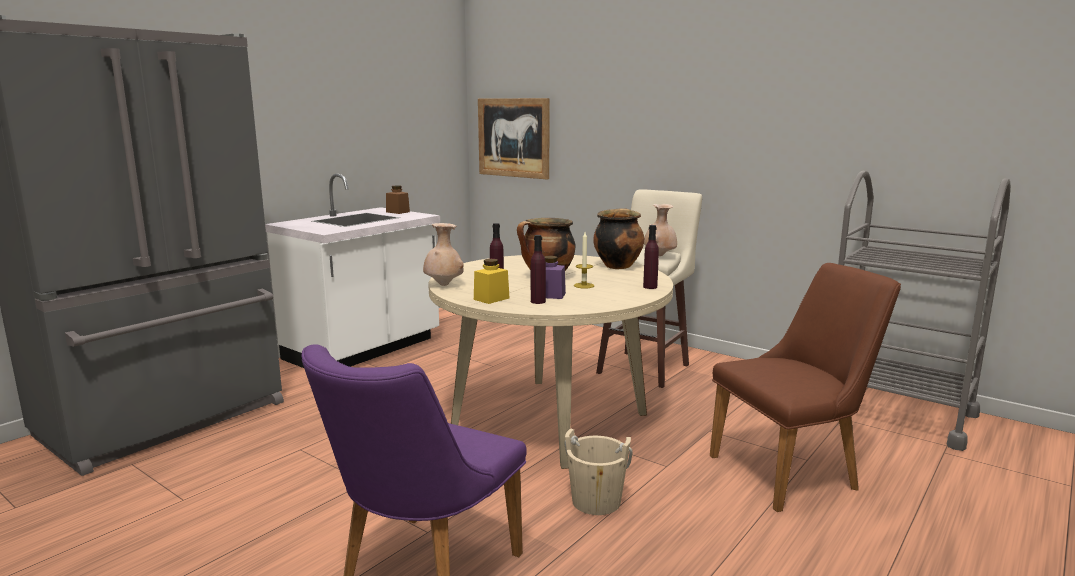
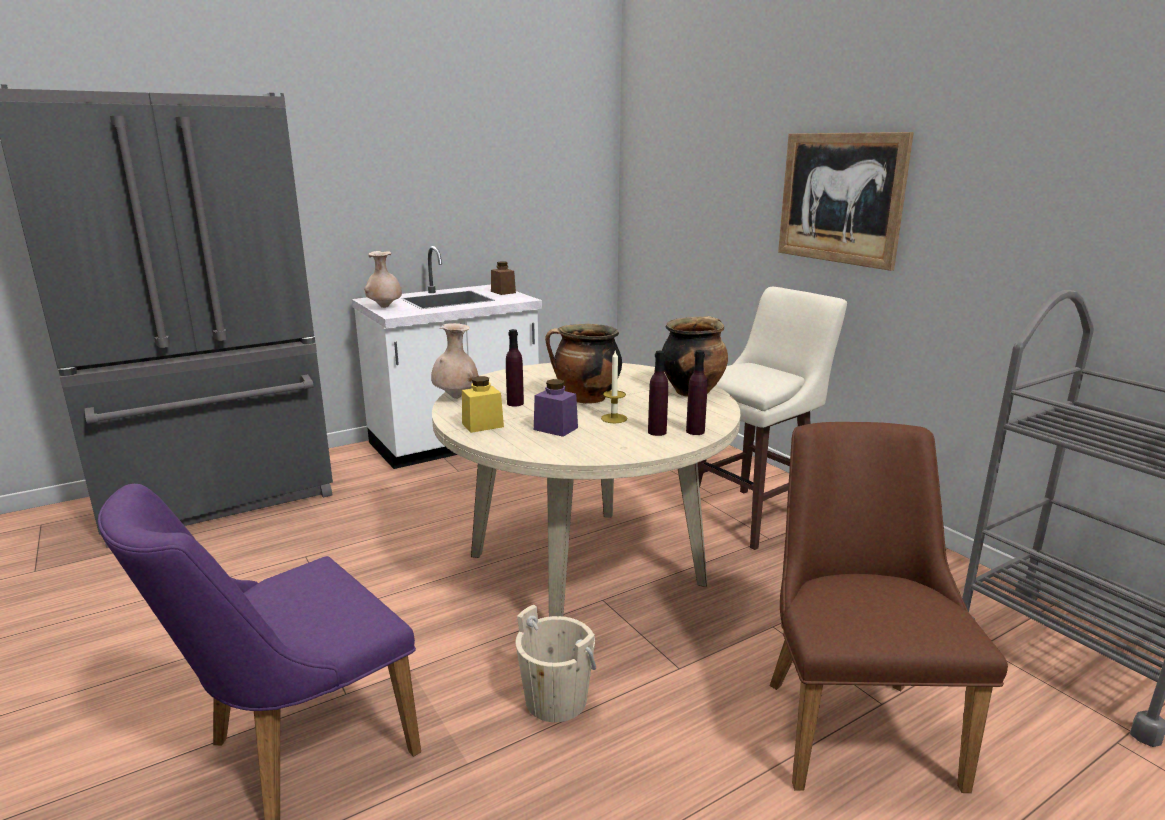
camera: 20 degrees right, 5 degrees up
(513, 137) = (661, 207): picture -> picture (840, 198)
(538, 301) = (530, 437): purple bottle -> purple bottle (657, 432)
(659, 256) = (768, 380): beige vase -> beige vase (384, 307)
(795, 471) = (851, 718): brown chair -> brown chair turned 90 degrees counterclockwise

